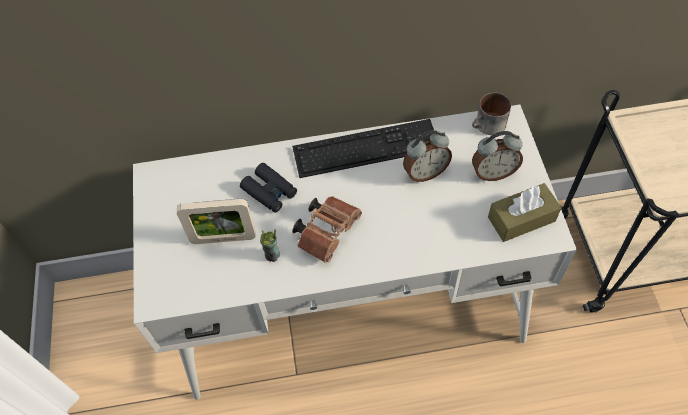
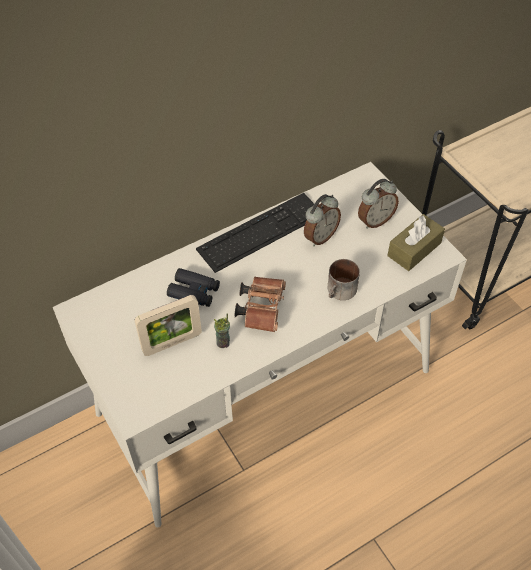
camera: 25 degrees left, 5 degrees down
(488, 126) = (353, 185): mug -> mug (341, 292)

